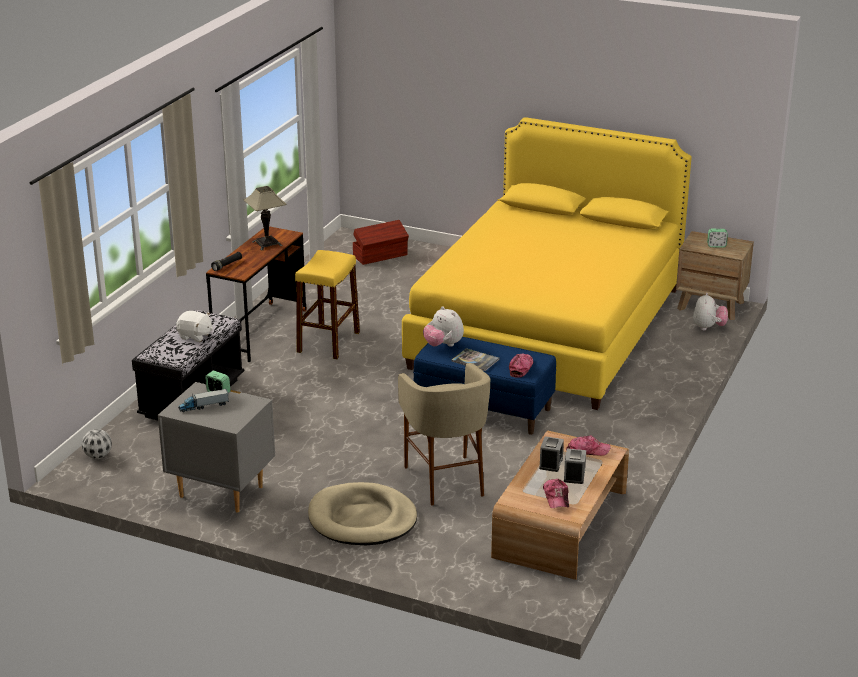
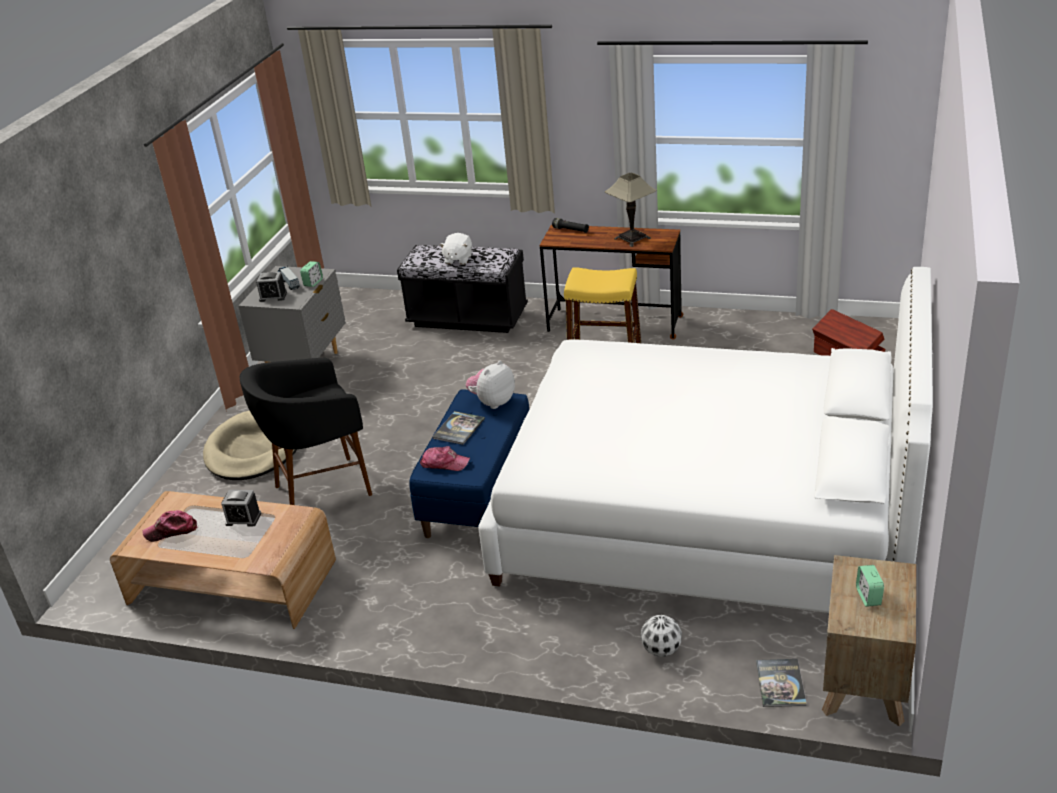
camera: 85 degrees right, 5 degrees up
(98, 456) = (361, 299): football -> football (661, 650)
(446, 481) = (322, 489): beige stool -> black stool
(548, 327) = (708, 517): yellow bed -> white bed
(574, 475) = (215, 539): alarm clock -> alarm clock (273, 296)
(587, 451) = (269, 543): cap -> none
(708, 327) = (780, 683): plush toy -> book

